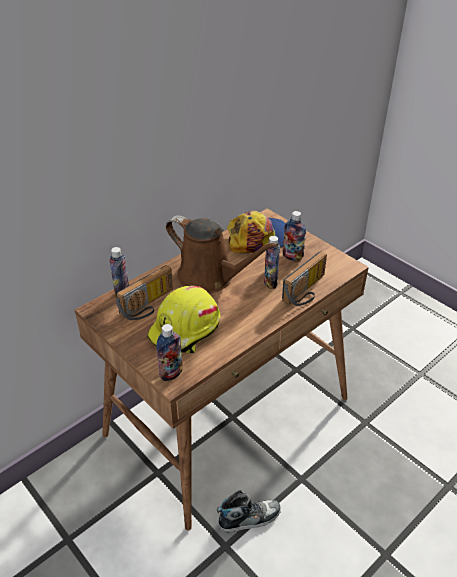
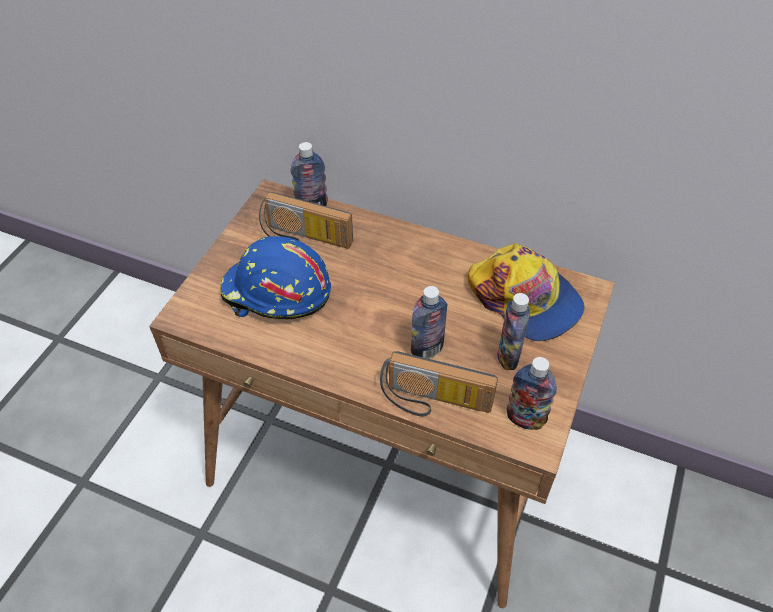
camera: 65 degrees right, 10 degrees up
(171, 373) = (193, 309): bottle -> bottle (525, 419)
(186, 330) = (276, 293): yellow hard hat -> blue hard hat
(210, 277) = (395, 278): brown watering can -> none
(249, 518) = (247, 546): shoe -> none

